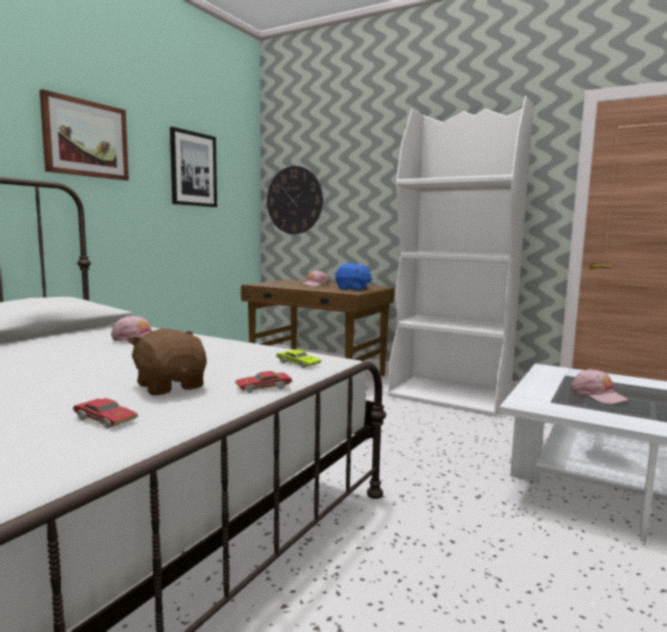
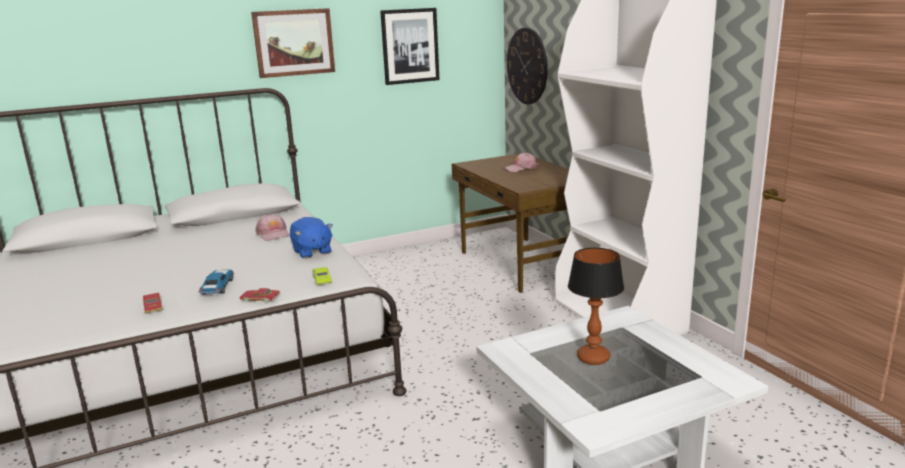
camera: 35 degrees right, 10 degrees up
(171, 386) = (218, 287): brown plush toy -> toy car
(352, 289) = (540, 181): blue plush toy -> blue plush toy (312, 252)
(598, 395) = (593, 357): pink cap -> table lamp

